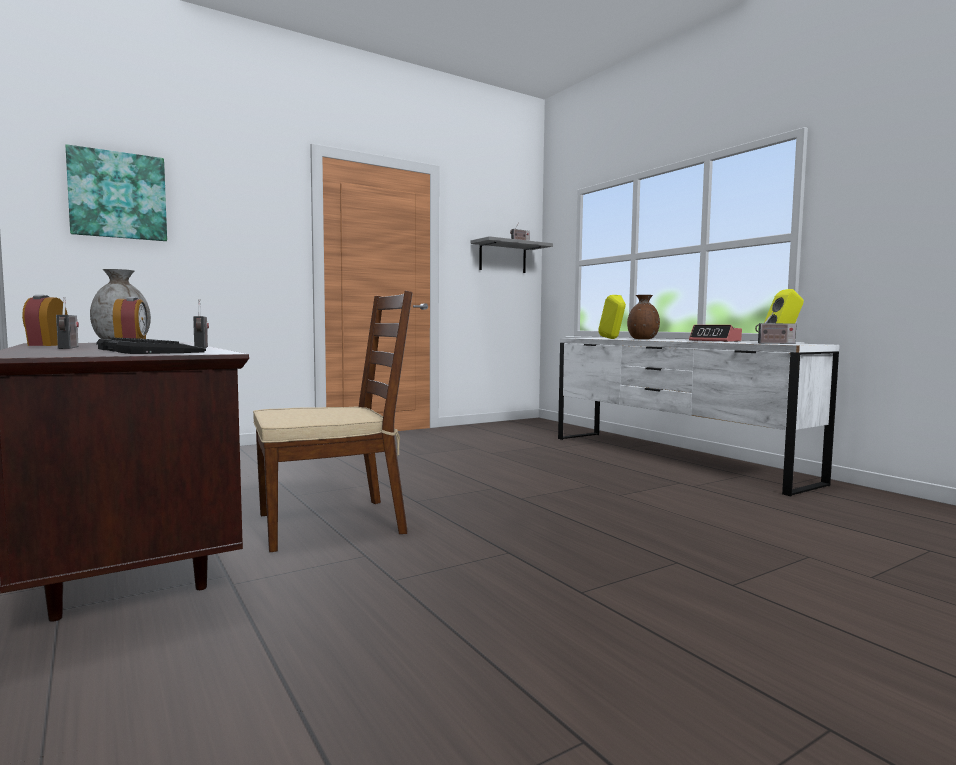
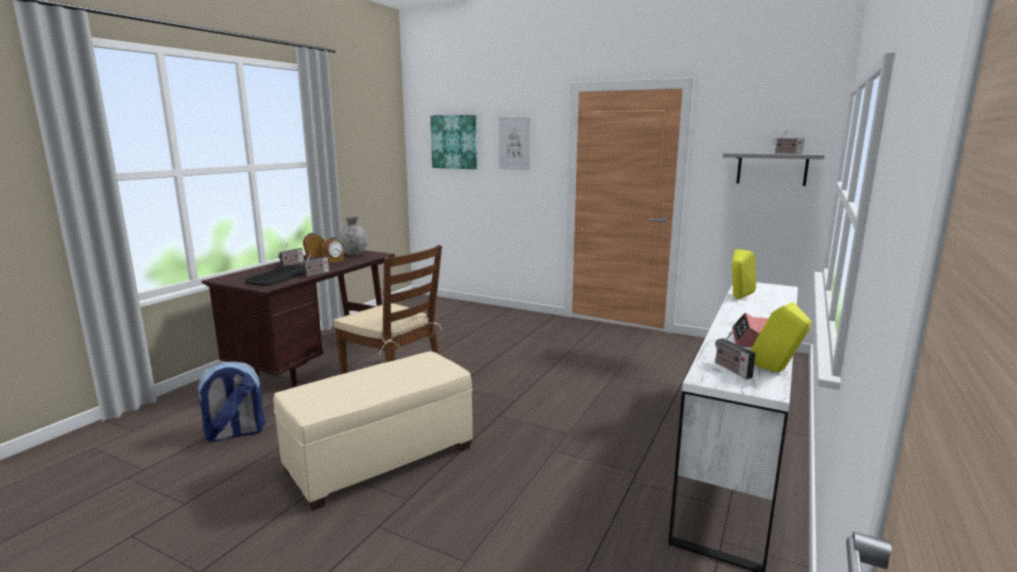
camera: 60 degrees right, 10 degrees up
(233, 209) = (514, 143): none -> picture
(327, 664) = (234, 433): none -> backpack
(564, 561) = (381, 458): none -> beige ottoman
(642, 339) = (768, 308): brown vase -> none

